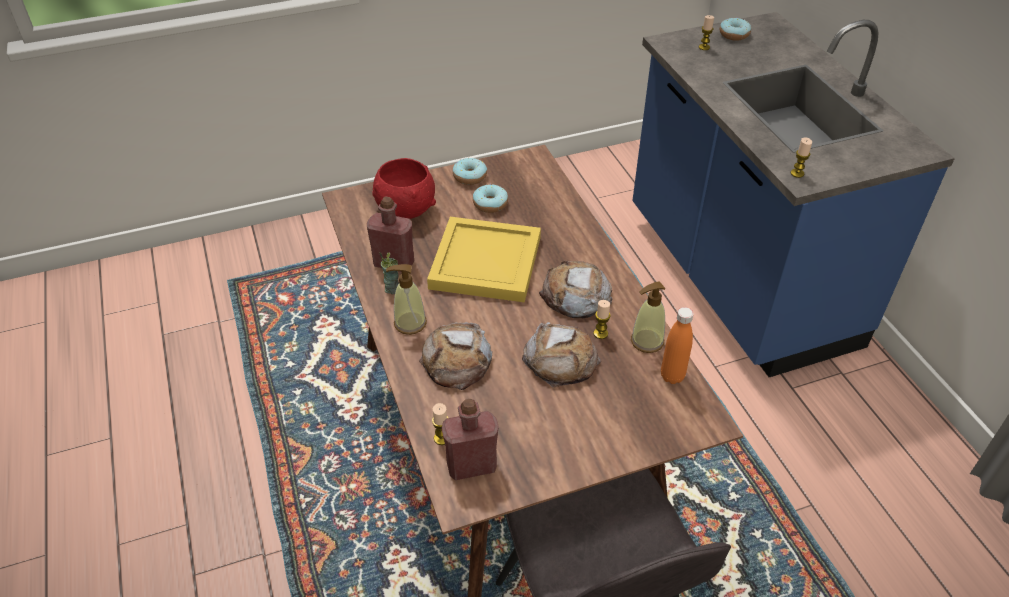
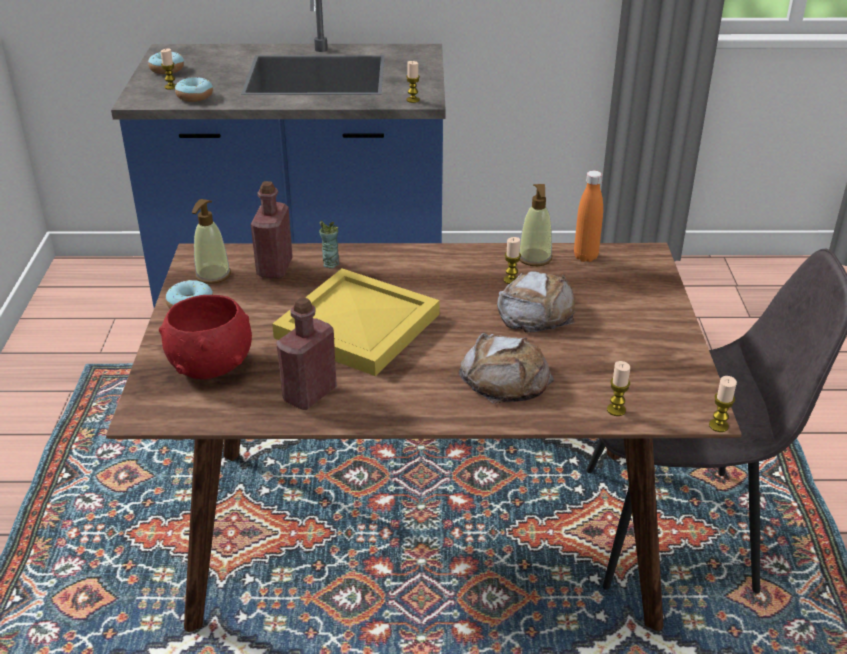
camera: 70 degrees left, 10 degrees down
(392, 288) = (356, 403): cup -> cup (330, 263)
(410, 323) = (426, 400): soap dispenser -> soap dispenser (213, 275)
(447, 513) = (718, 426): none -> candle
(471, 466) = (660, 397): red bottle -> red bottle (274, 268)
(490, 204) = (256, 301): donut -> donut (194, 96)
(575, 295) = (448, 281): bread -> none

